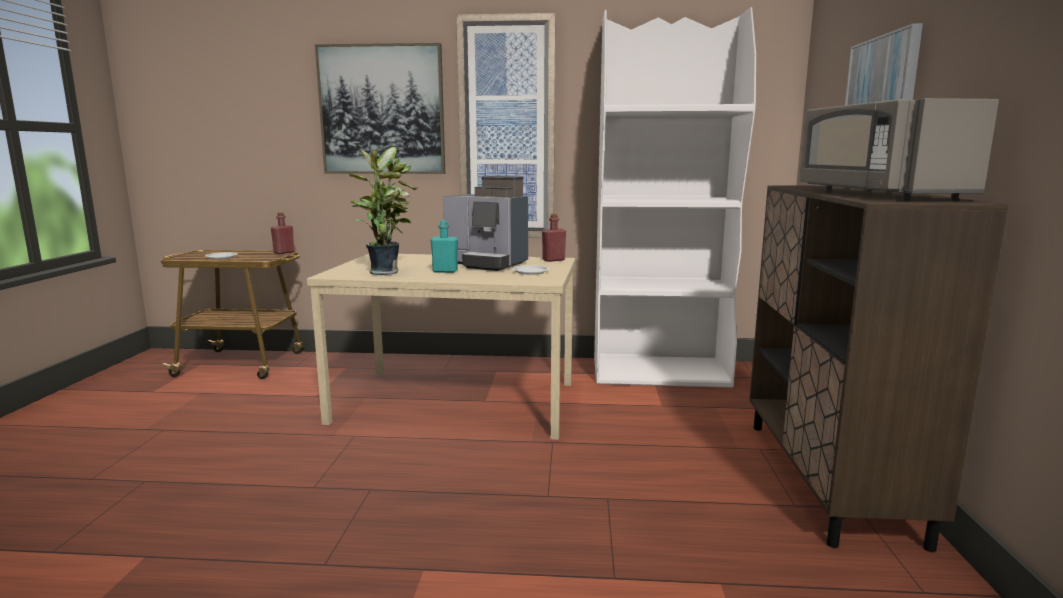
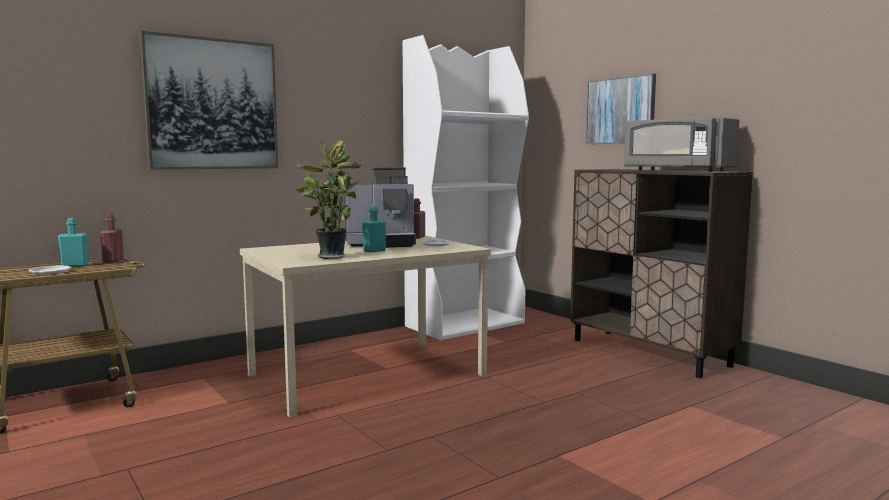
camera: 40 degrees left, 5 degrees down
(253, 254) = (75, 266): none -> turquoise bottle
(507, 130) = (330, 128): picture -> none

